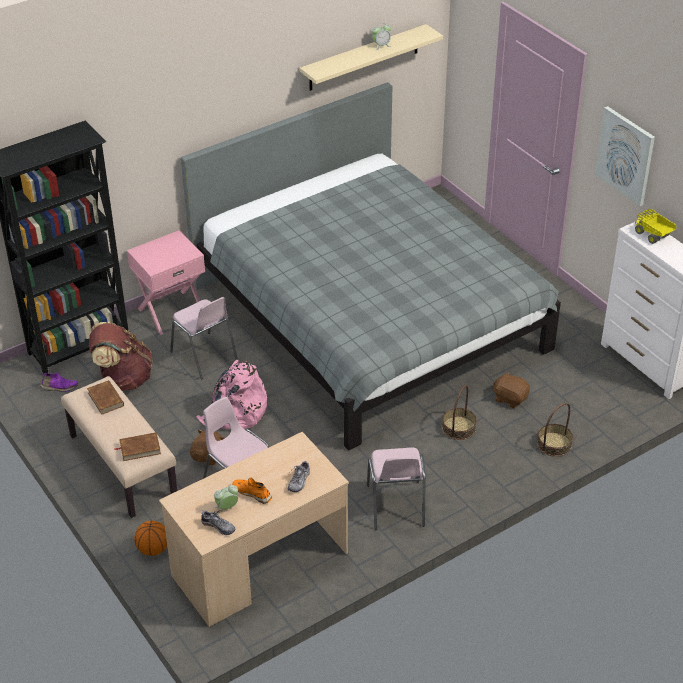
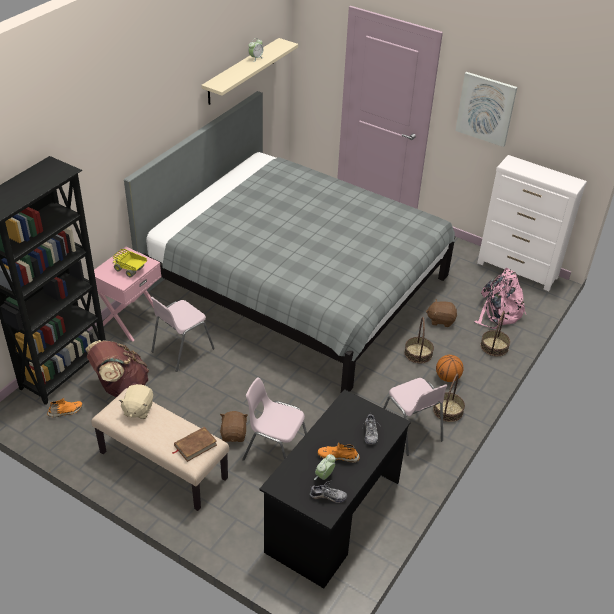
camera: 25 degrees left, 0 degrees up
(59, 387) = (65, 411): purple shoe -> orange shoe
(106, 399) = (138, 409): brown book -> beige plush toy
(153, 549) = (233, 533): basketball -> basketball (447, 377)
(204, 356) = (181, 350): pink chair -> pink chair turned 105 degrees clockwise
(235, 414) = (235, 391): pink backpack -> pink backpack (498, 313)
(259, 564) = (333, 516): beige desk -> black desk
(451, 497) = (448, 410): none -> basket
(653, 235) = (524, 166): toy truck -> toy truck (130, 270)

